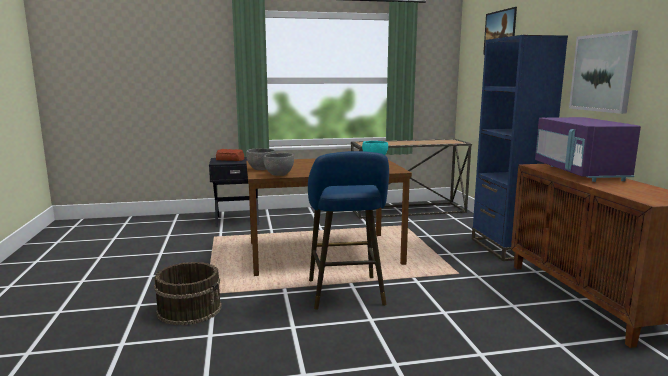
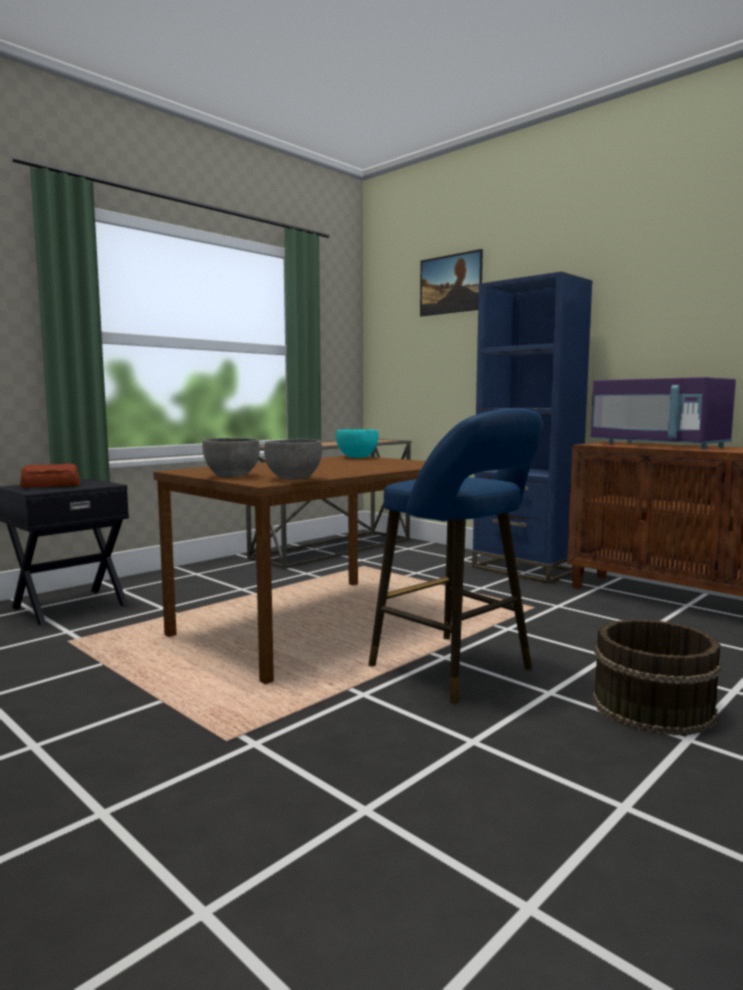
camera: 35 degrees left, 5 degrees down
(190, 309) = (241, 779): brown bucket -> brown bucket (652, 706)
(602, 72) = (652, 324): picture -> none

